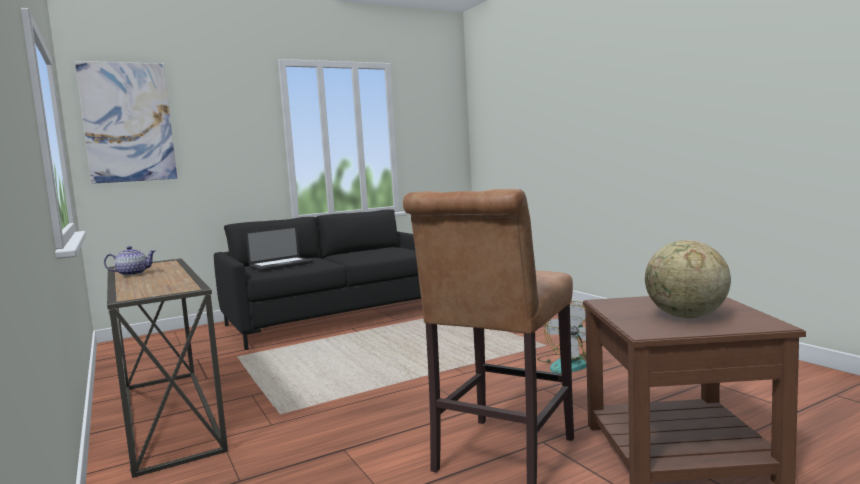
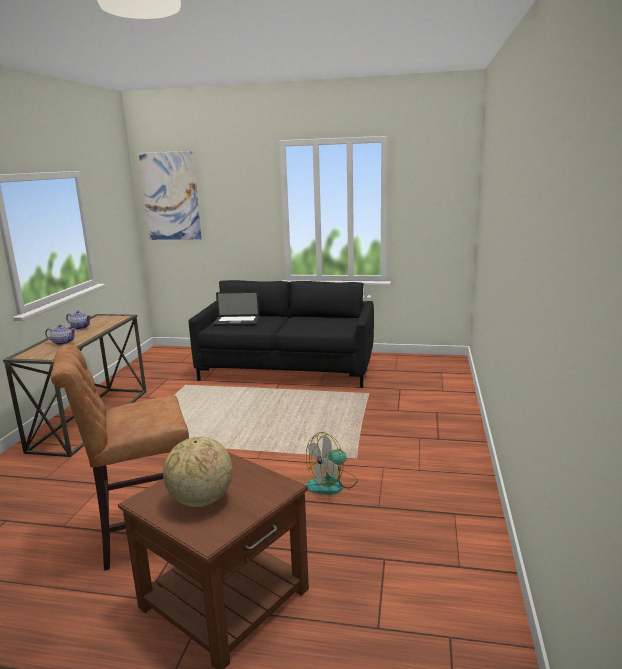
camera: 40 degrees right, 10 degrees up
(156, 282) = (62, 343): none -> teapot

